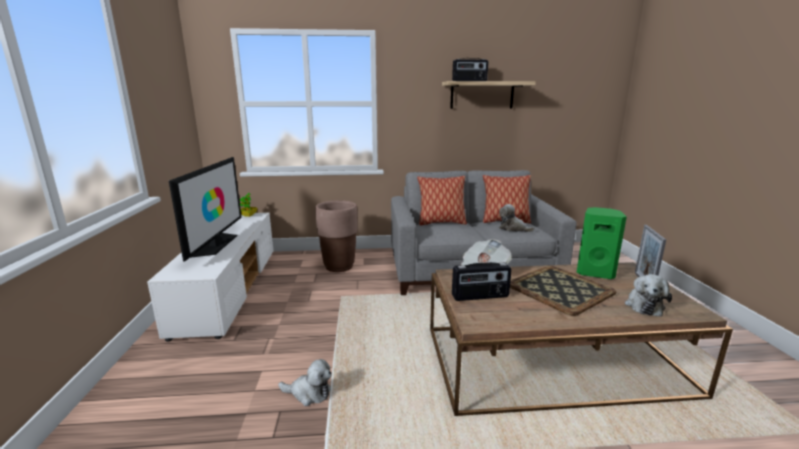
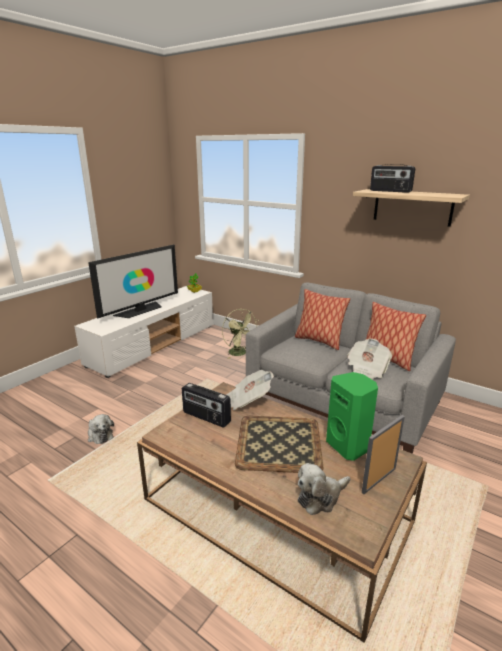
camera: 40 degrees right, 5 degrees up
(339, 266) = (240, 353): brown planter -> green fan
(513, 228) = (366, 370): plush toy -> newspaper

